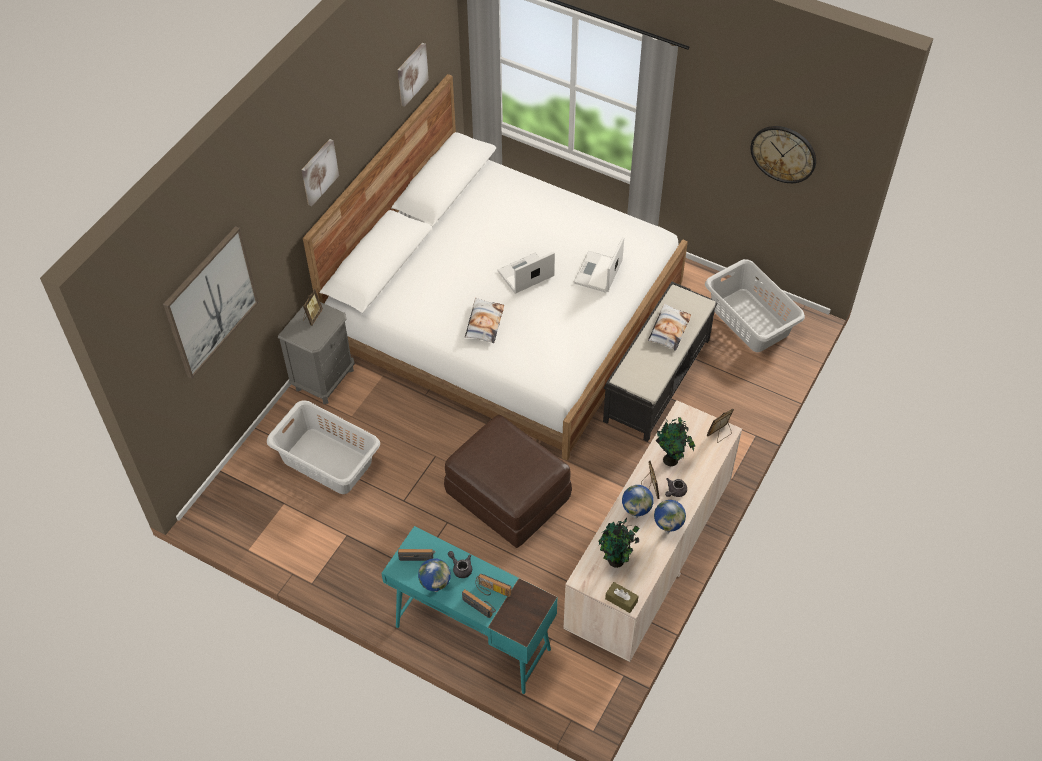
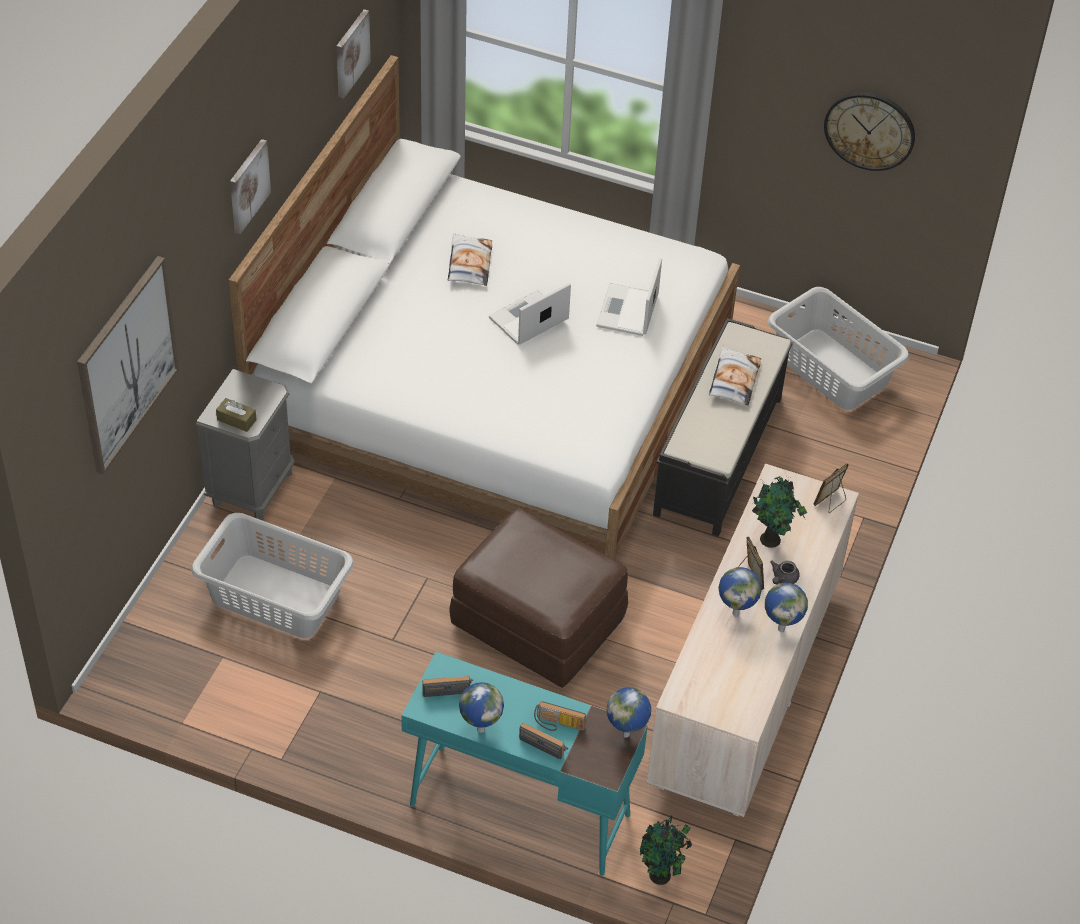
camera: 10 degrees left, 5 degrees down
(312, 316) = (240, 393): picture frame -> none
(461, 568) = (510, 699): grey teapot -> none
(484, 323) = (482, 387): pillow -> pillow (469, 264)
(541, 603) = (627, 734): none -> globe
(616, 562) = (719, 673): potted plant -> potted plant (660, 877)
(621, 600) = (734, 721): brown tissue box -> brown tissue box (236, 420)

